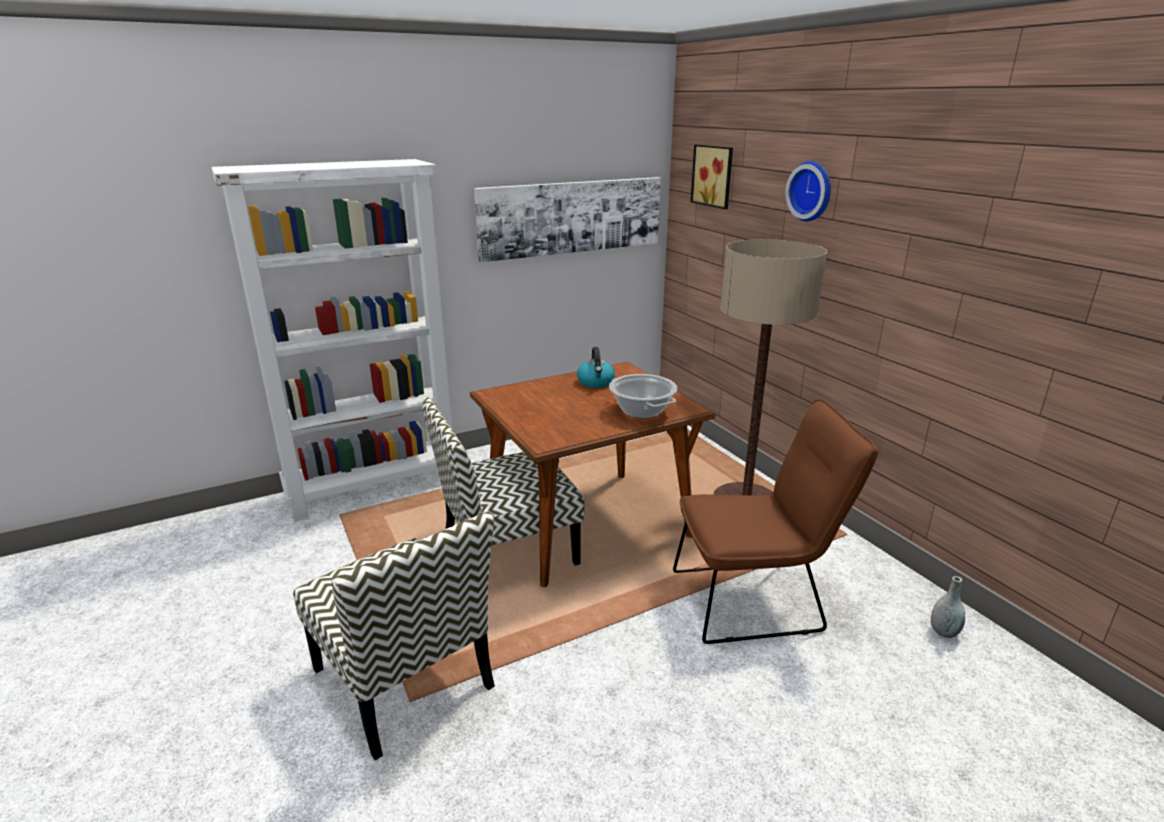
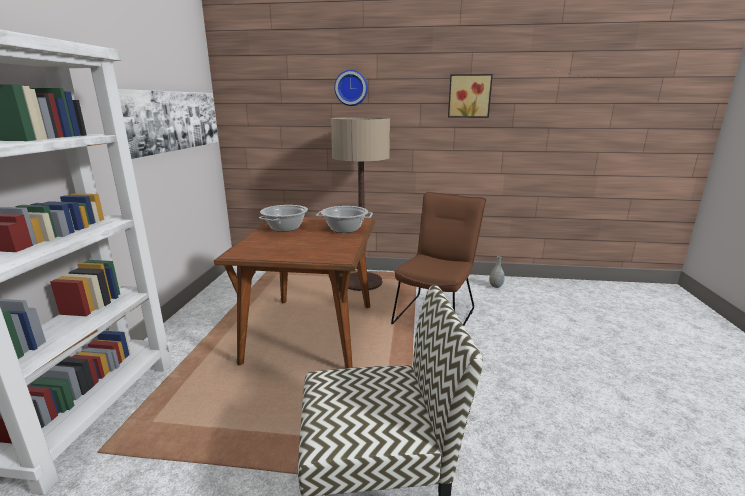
camera: 55 degrees left, 5 degrees down
(507, 552) = (296, 374): chair -> none
(596, 382) = (285, 228): kettle -> cooking pot
(714, 176) = (263, 88): picture -> picture (469, 96)

